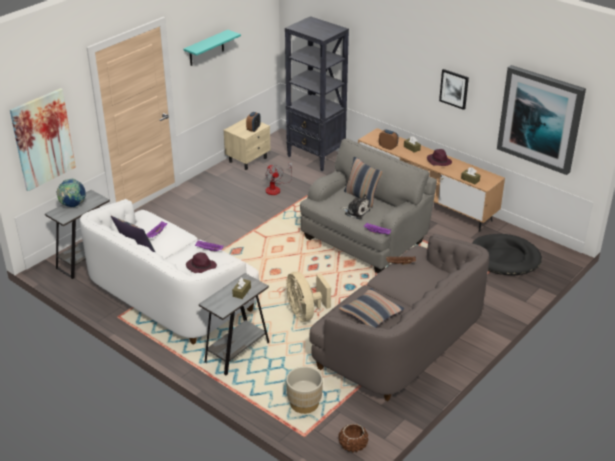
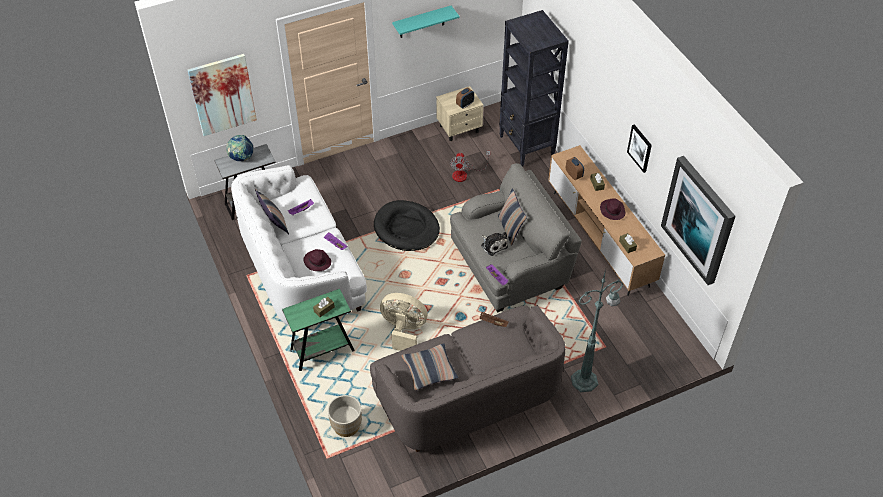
camera: 25 degrees right, 15 degrees up
(237, 352) = (322, 351): grey side table -> green side table
(305, 313) = (404, 331): beige fan -> beige fan turned 105 degrees clockwise
(353, 445) = (361, 483): brown planter -> none
(493, 299) = (585, 380): none -> green floor lamp
(505, 258) = (630, 336): black dog bed -> black dog bed (406, 228)

